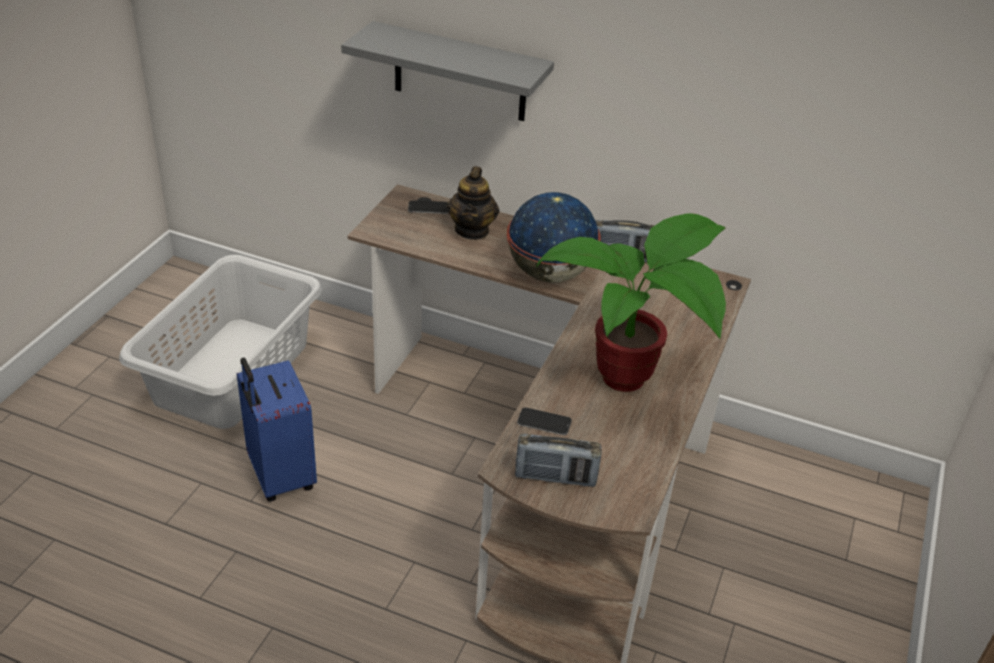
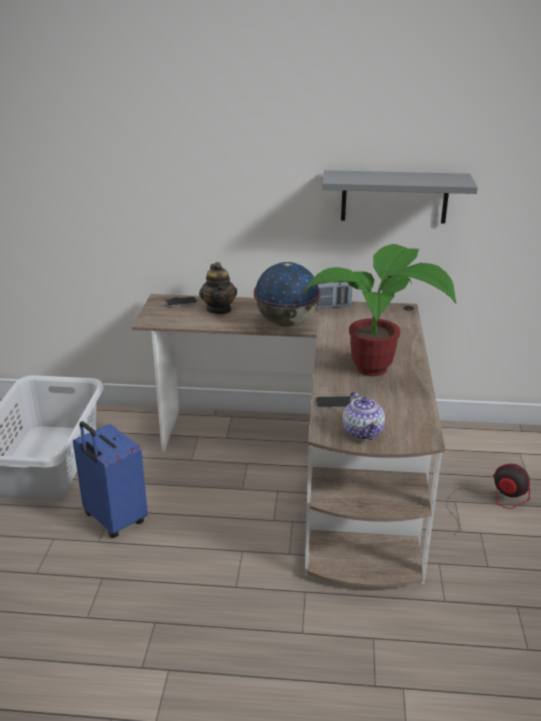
camera: 15 degrees left, 10 degrees down
(460, 73) = (191, 199): grey shelf -> grey shelf (394, 197)
(555, 477) = (363, 432): radio -> teapot
(772, 582) = (490, 502): none -> fan

